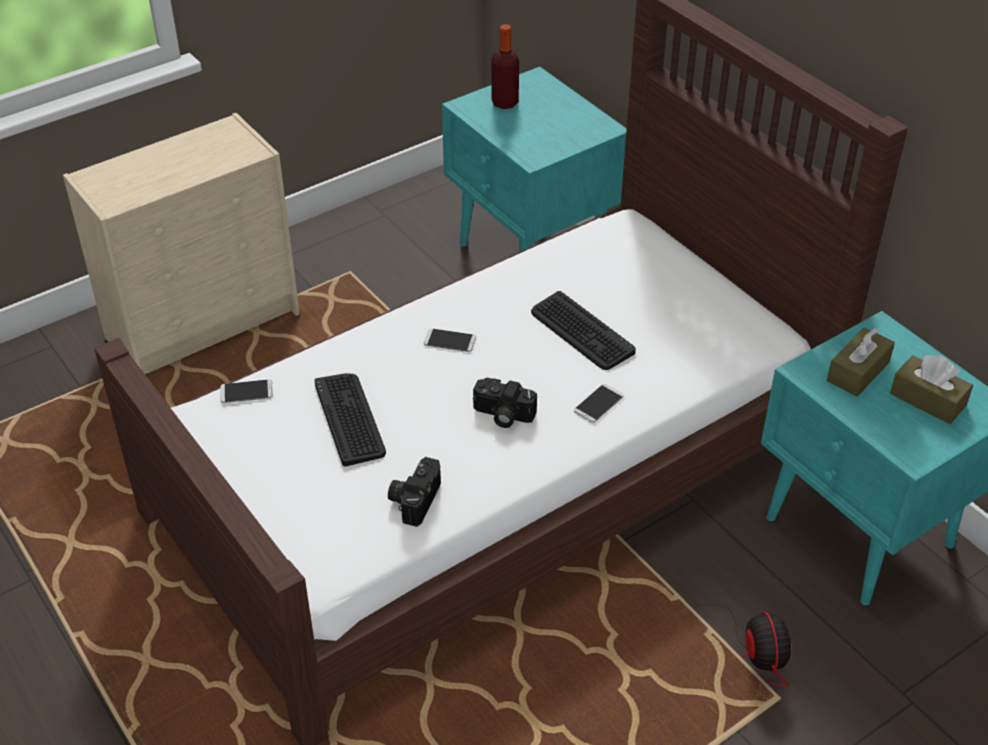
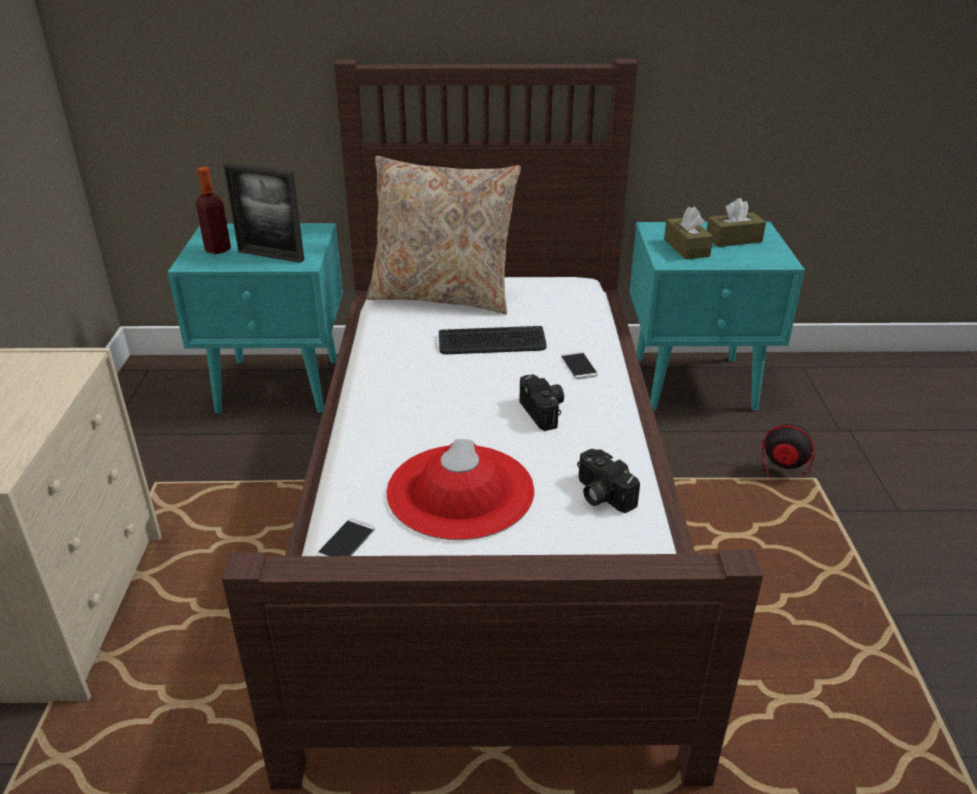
camera: 55 degrees left, 10 degrees down
(350, 419) = (460, 491): keyboard -> red hat
(450, 341) = (426, 401): phone -> none
(502, 415) = (545, 411): camera -> camera turned 75 degrees counterclockwise
(526, 134) = (271, 256): none -> picture frame
(631, 262) = (443, 296): none -> beige pillow

